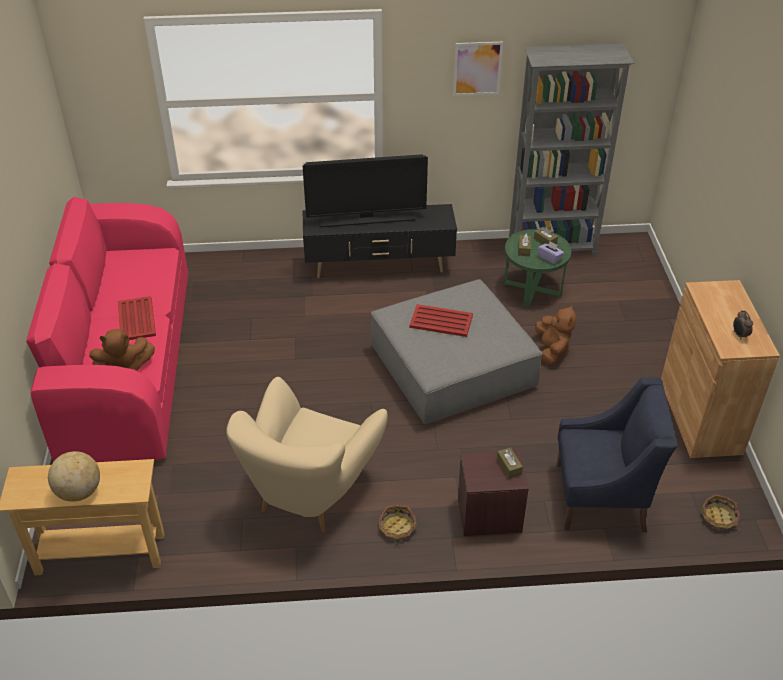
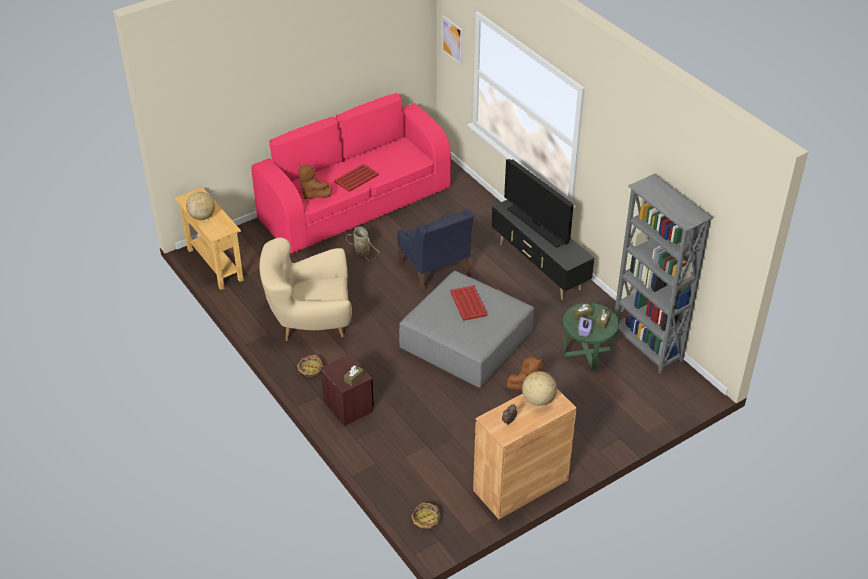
camera: 60 degrees right, 0 degrees up
(221, 392) = (361, 251): none -> basket
(477, 68) = (629, 169): picture -> picture (452, 40)
(602, 497) = (402, 454): blue armchair -> blue armchair (434, 270)
(714, 301) = (538, 400): none -> globe

